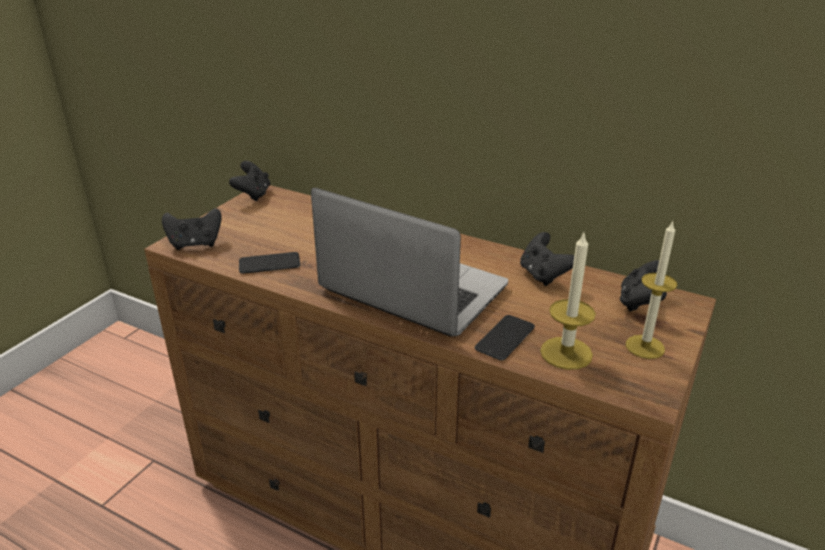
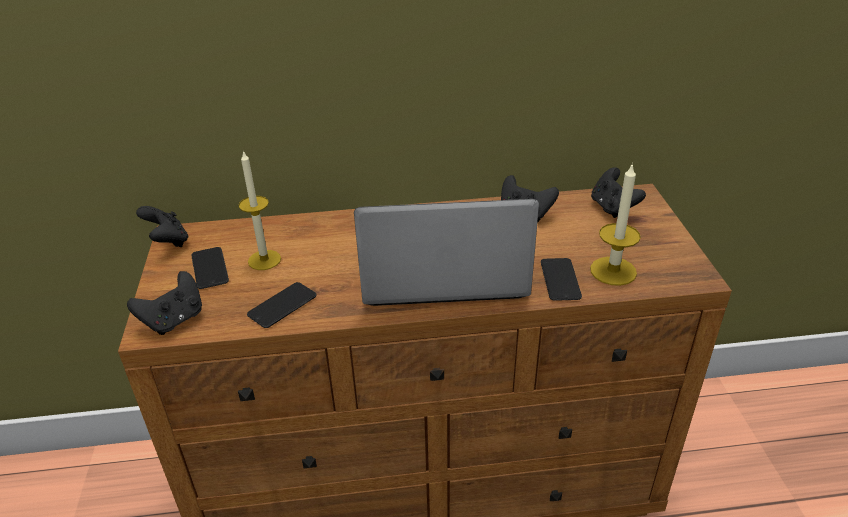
camera: 35 degrees left, 5 degrees up
(256, 221) = (210, 268): none -> phone
(645, 347) = (654, 241): candle -> candle (264, 260)

